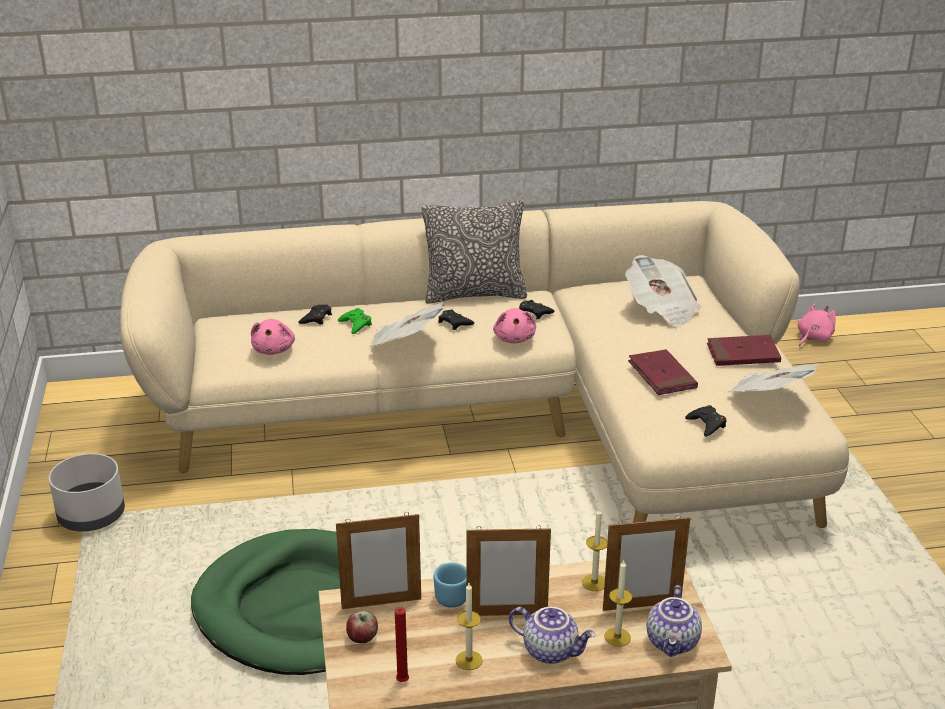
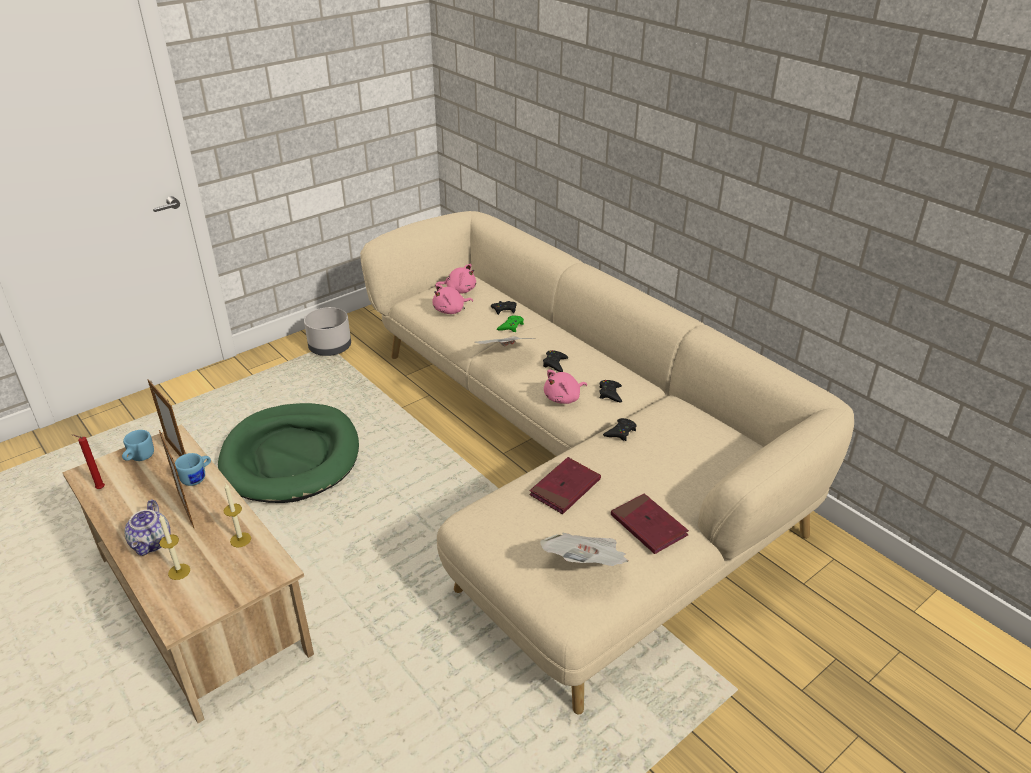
camera: 60 degrees right, 5 degrees up
(363, 638) = (139, 458): apple -> blue mug
(469, 660) = (130, 509): candle -> none
(474, 294) = (613, 358): pillow -> none
(641, 606) = (221, 573): picture frame -> none
(661, 309) = (680, 454): newspaper -> none
(673, 642) = (182, 604): teapot -> none
(707, 424) = (509, 538): black game controller -> black game controller (620, 432)
(813, 338) = (913, 612): pink plush toy -> pink plush toy (459, 290)

